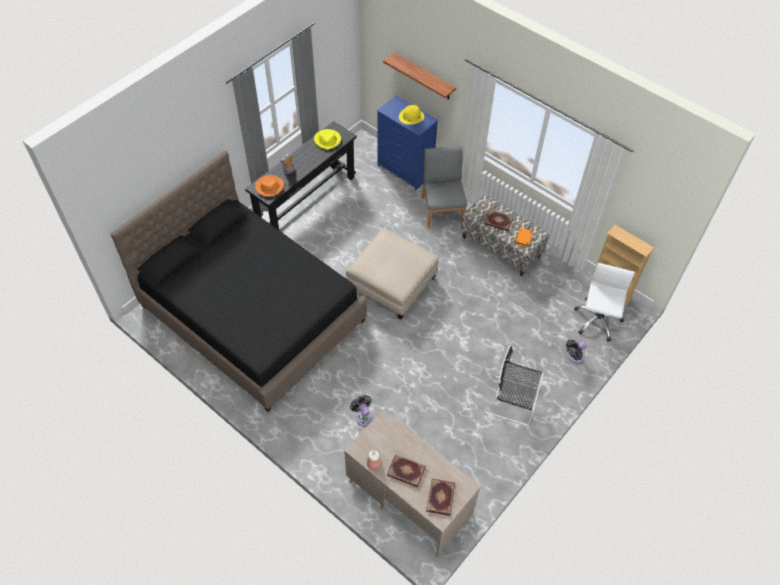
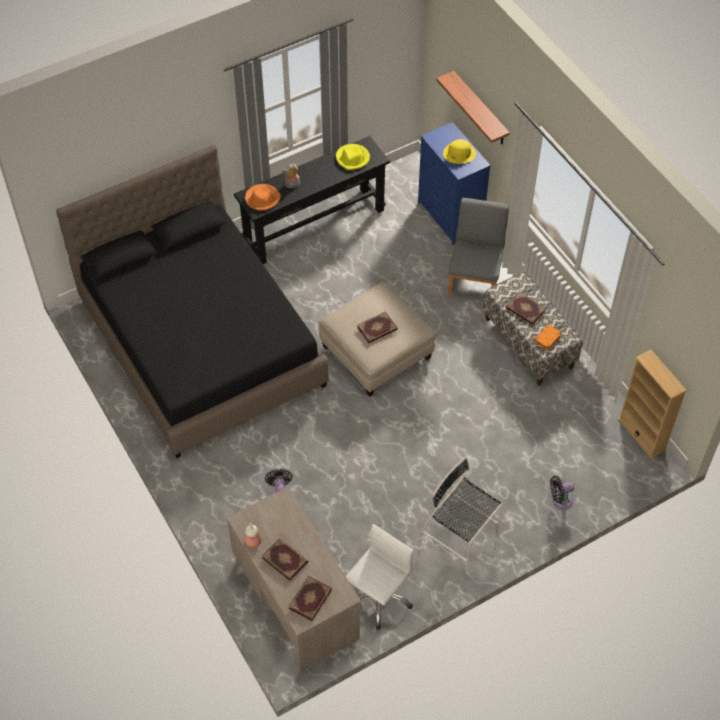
camera: 20 degrees right, 0 degrees up
(395, 265) = (377, 329): none -> book
(597, 320) = (609, 465): white office chair -> white office chair (378, 597)

